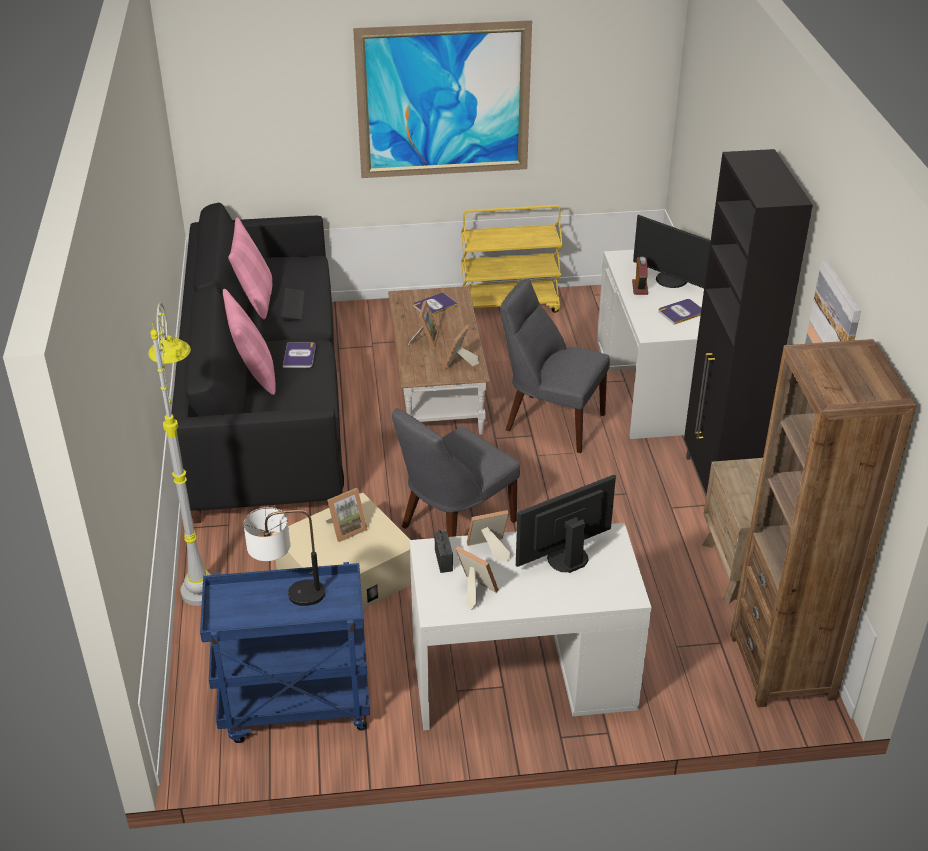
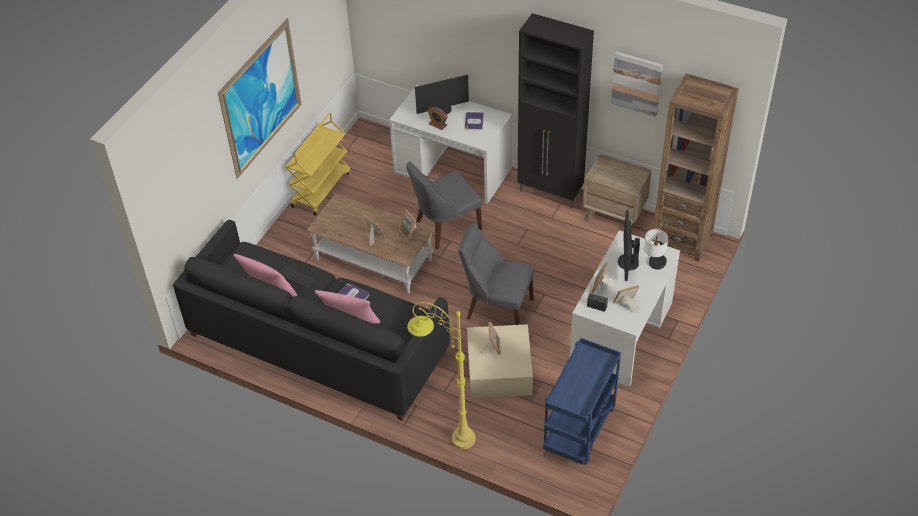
camera: 55 degrees left, 10 degrees up
(201, 569) = (445, 431): grey floor lamp -> yellow floor lamp
(288, 595) = (578, 376): table lamp -> table lamp (654, 269)
(435, 305) = (342, 216): book -> none
(454, 526) = (496, 308): grey chair -> grey chair turned 120 degrees clockwise

